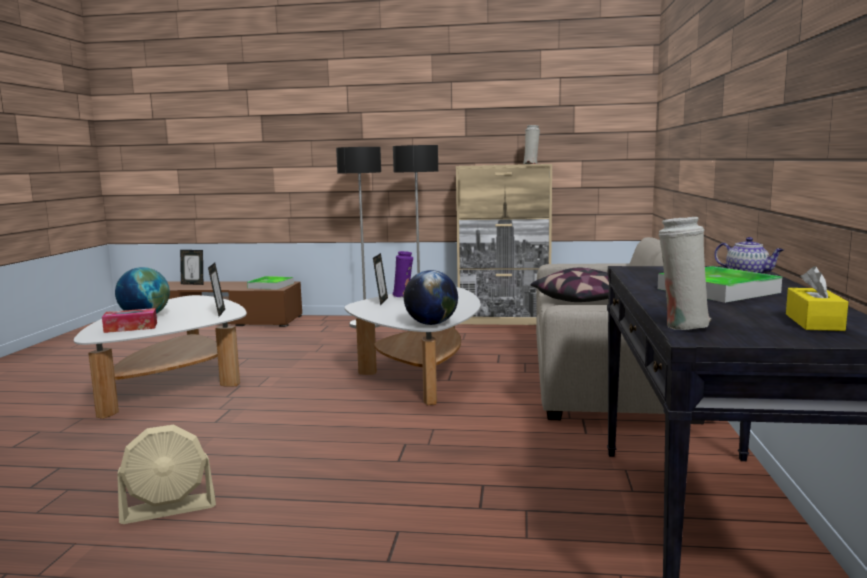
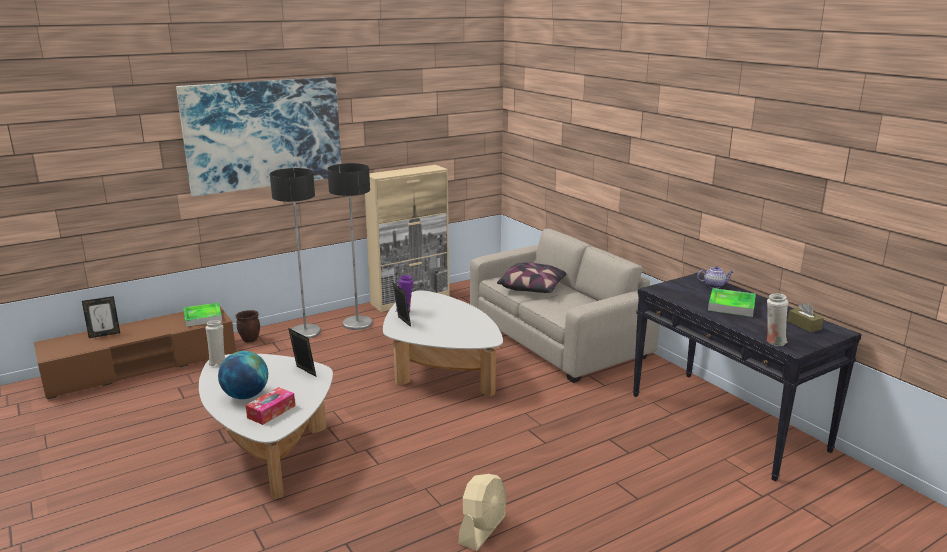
camera: 40 degrees left, 10 degrees up
(316, 321) = (250, 339): none -> brown planter
(355, 114) = (264, 134): none -> picture
(431, 324) = (488, 338): globe -> none
(531, 164) = (428, 169): white vase -> white vase (218, 362)
(814, 322) = (804, 325): yellow tissue box -> brown tissue box

